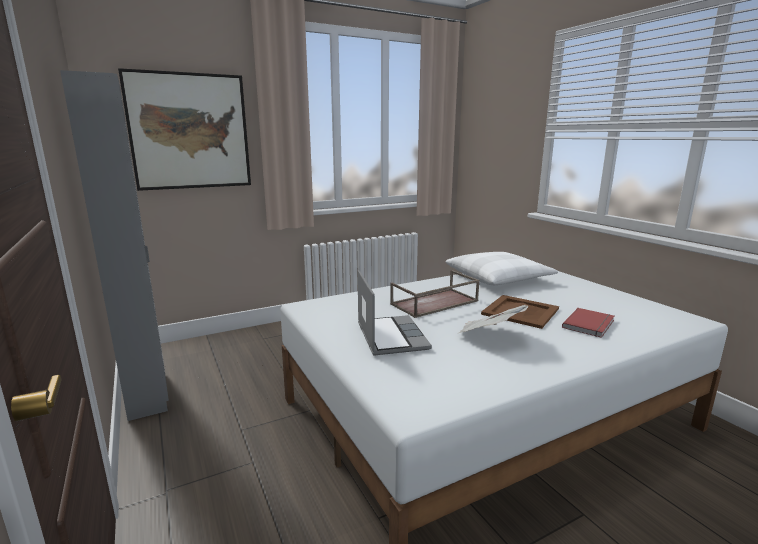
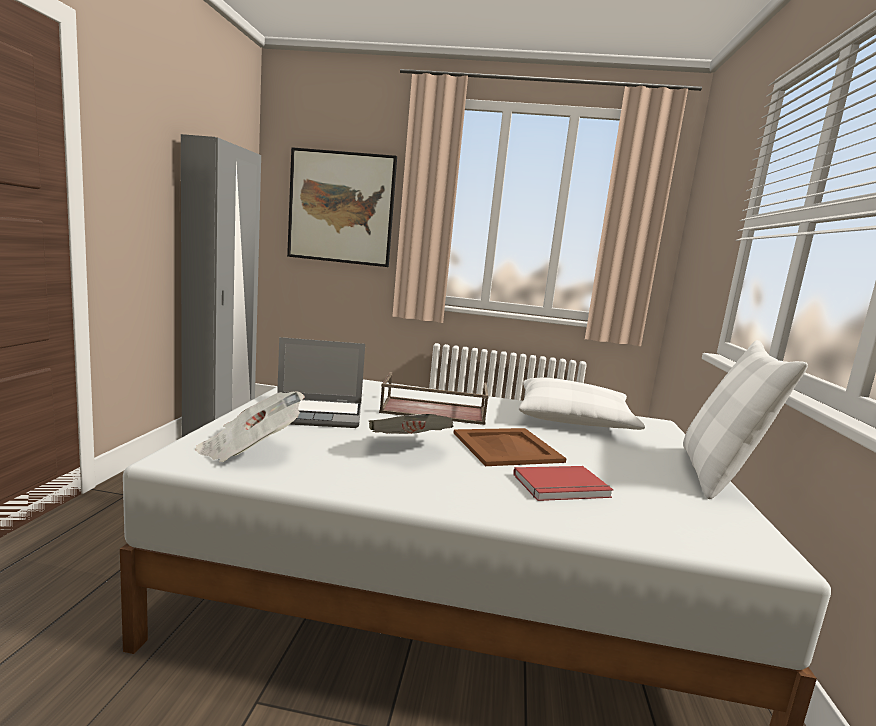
camera: 35 degrees right, 5 degrees down
(390, 336) = (317, 414): laptop -> laptop turned 60 degrees clockwise
(430, 383) = (249, 450): none -> newspaper
(609, 288) = (717, 475): none -> white pillow

